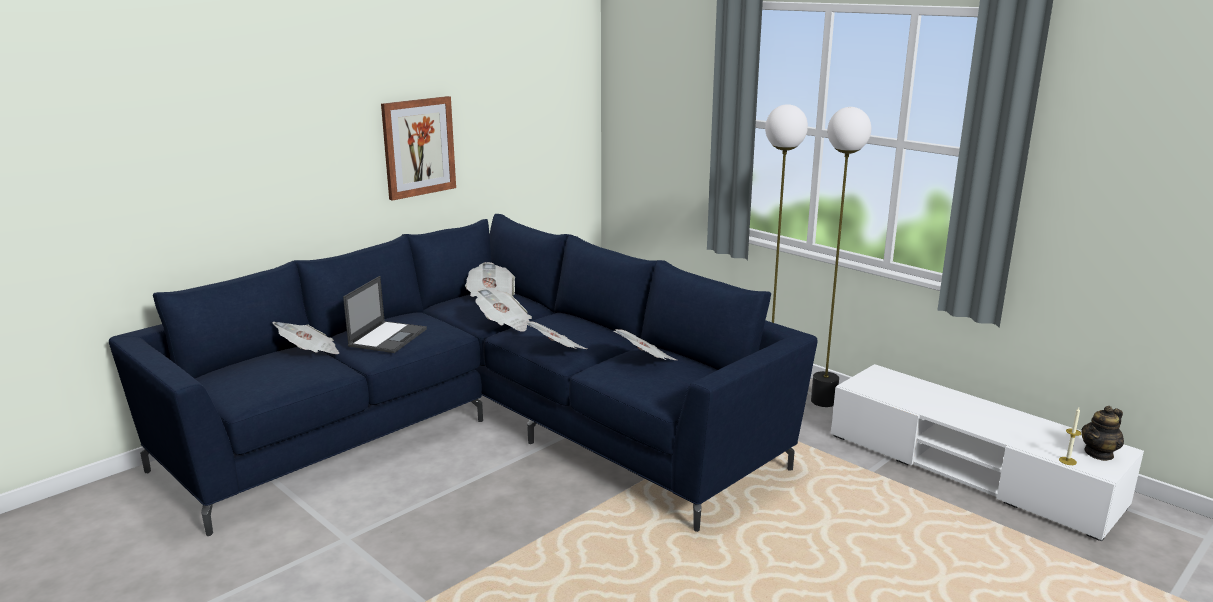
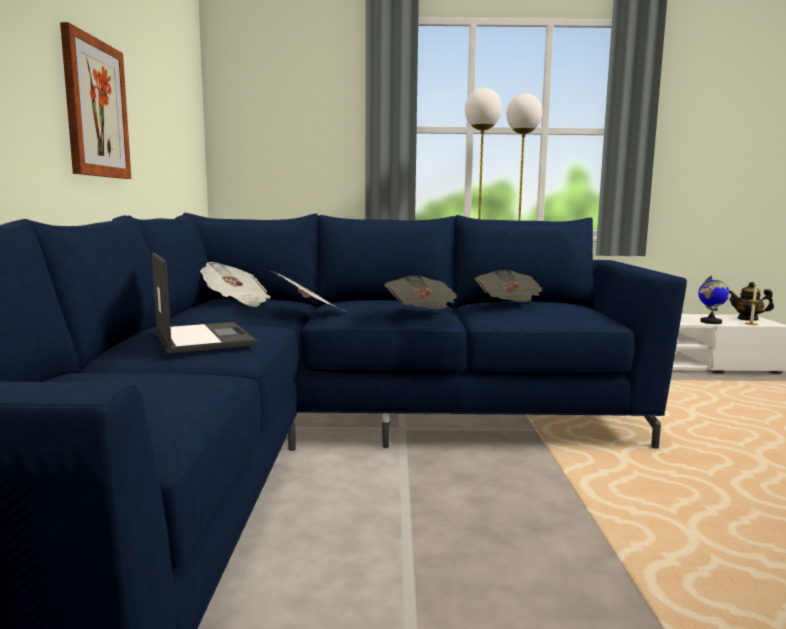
camera: 45 degrees left, 10 degrees down
(309, 352) = (106, 373): newspaper -> none
(1020, 440) = (710, 322): none -> globe
(1099, 454) = (748, 319): teapot -> teapot turned 105 degrees clockwise

